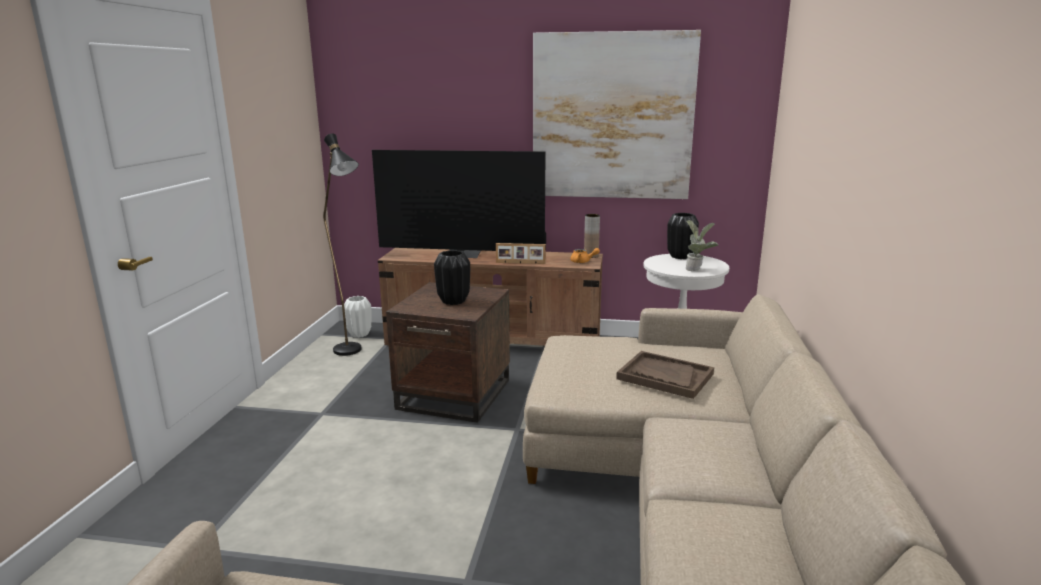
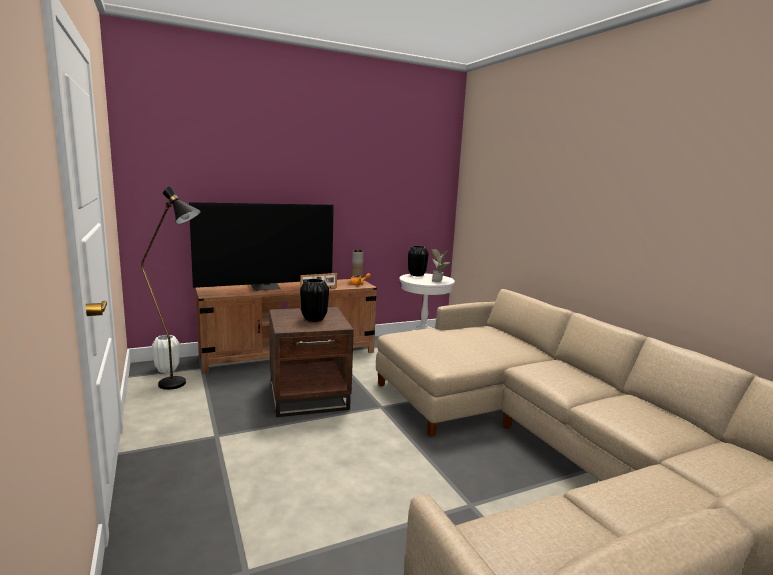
camera: 35 degrees left, 5 degrees down
(612, 117) = (366, 181): picture -> none
(664, 376) = (490, 344): brown tray -> none

